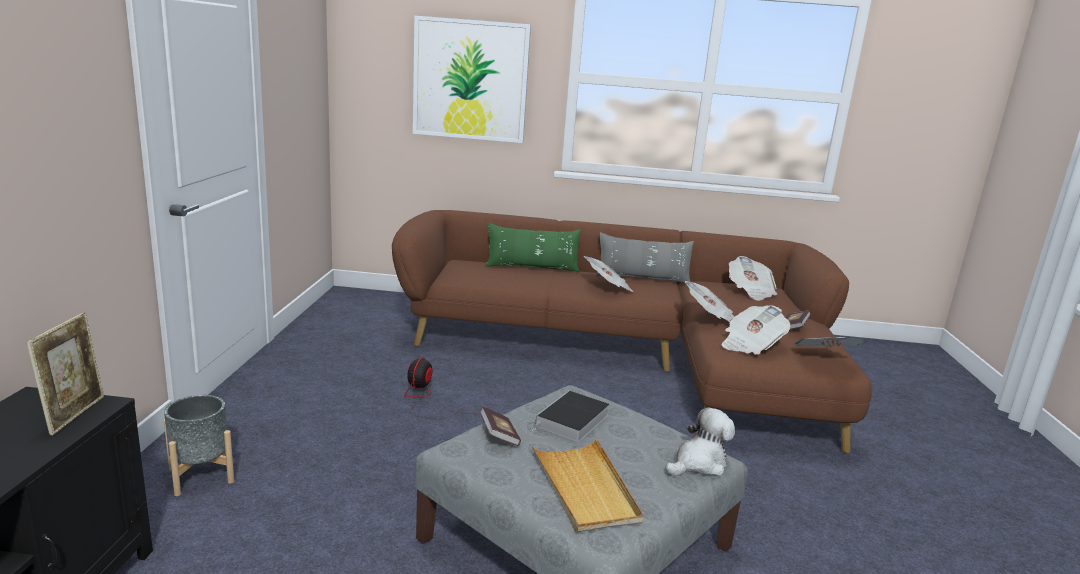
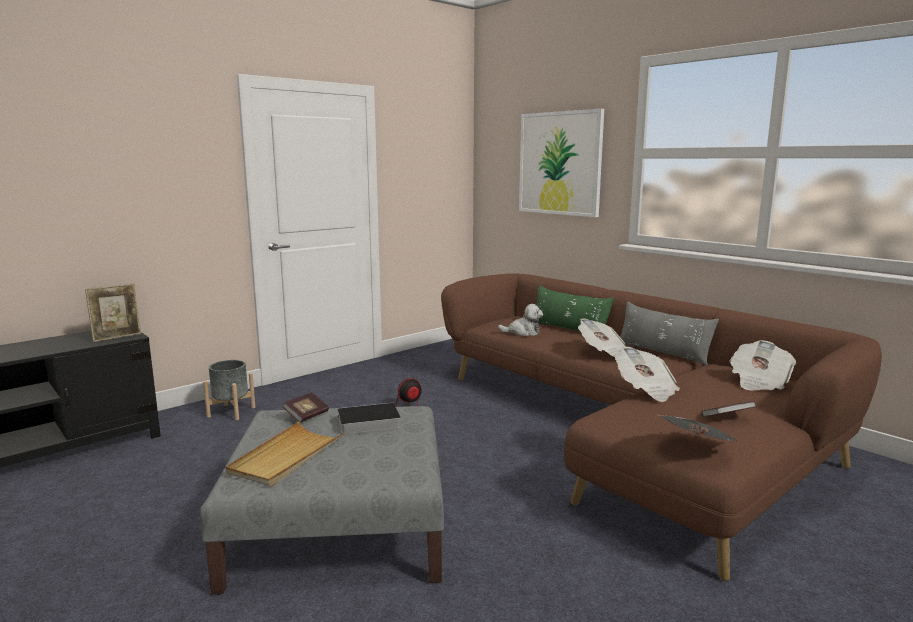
camera: 45 degrees right, 5 degrees down
(698, 463) = (392, 475): plush toy -> plush toy (523, 332)
(750, 345) = (638, 419): newspaper -> none

